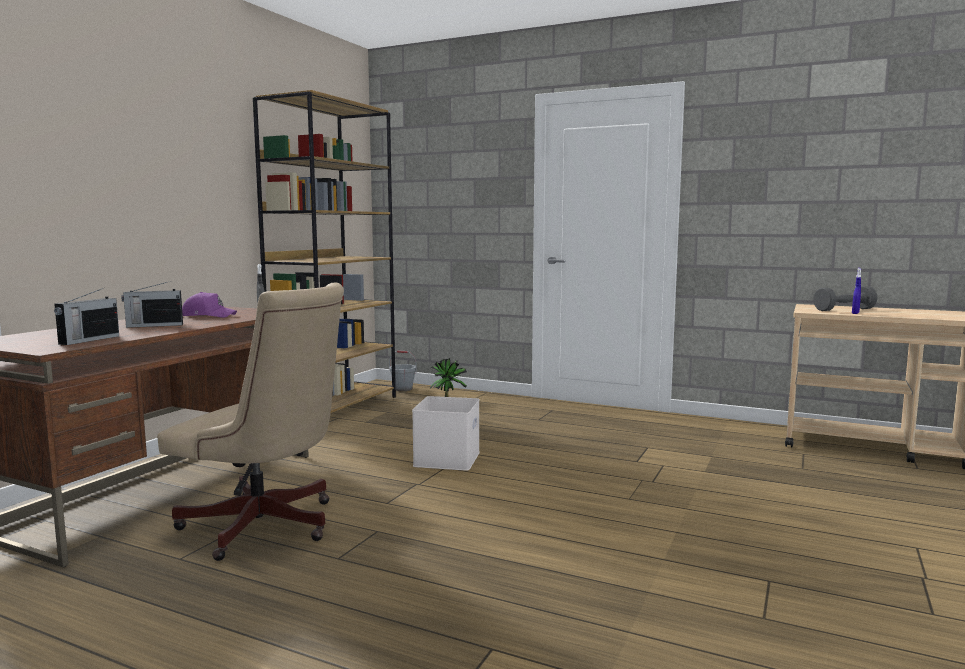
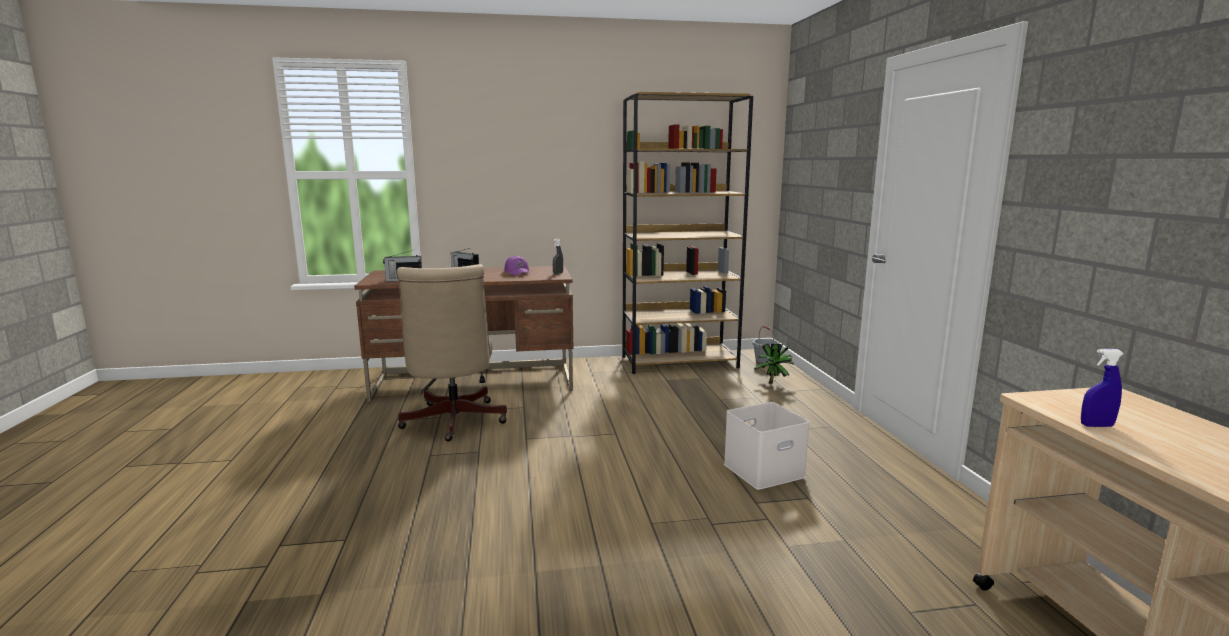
camera: 55 degrees right, 5 degrees up
(446, 458) = (634, 428): white storage box -> white storage box (764, 470)
(844, 310) = (1124, 416): grey dumbbell -> none

